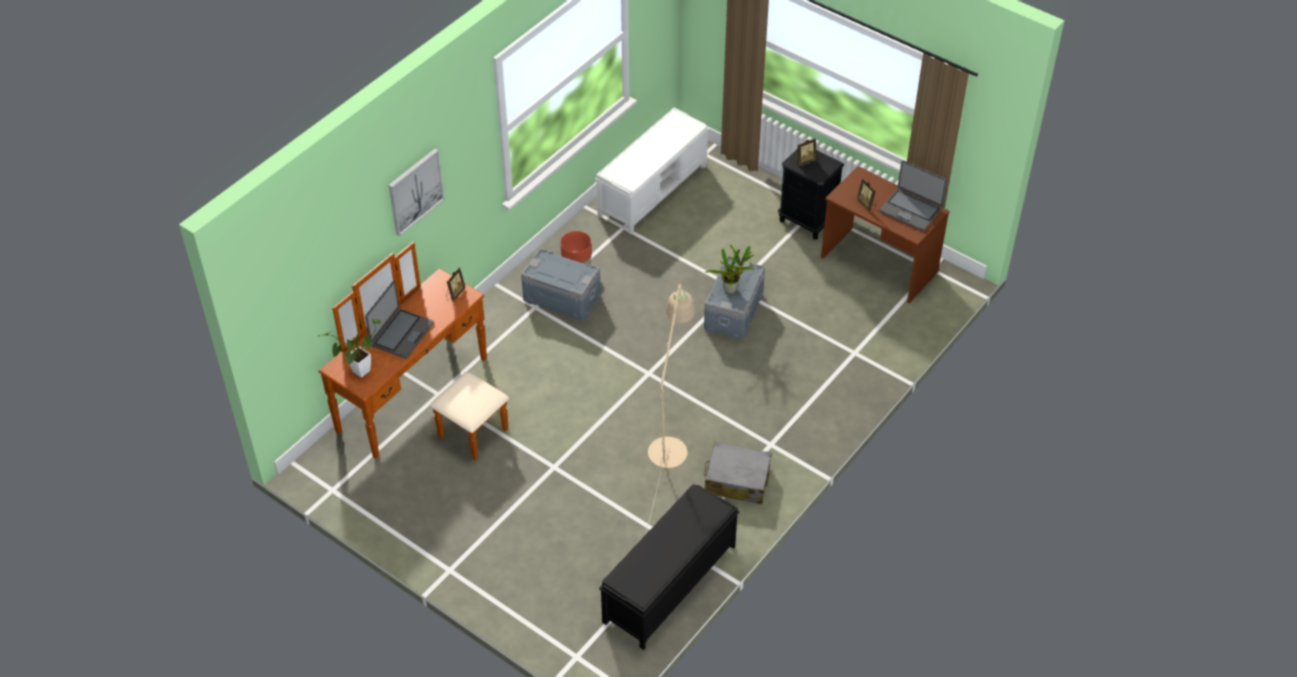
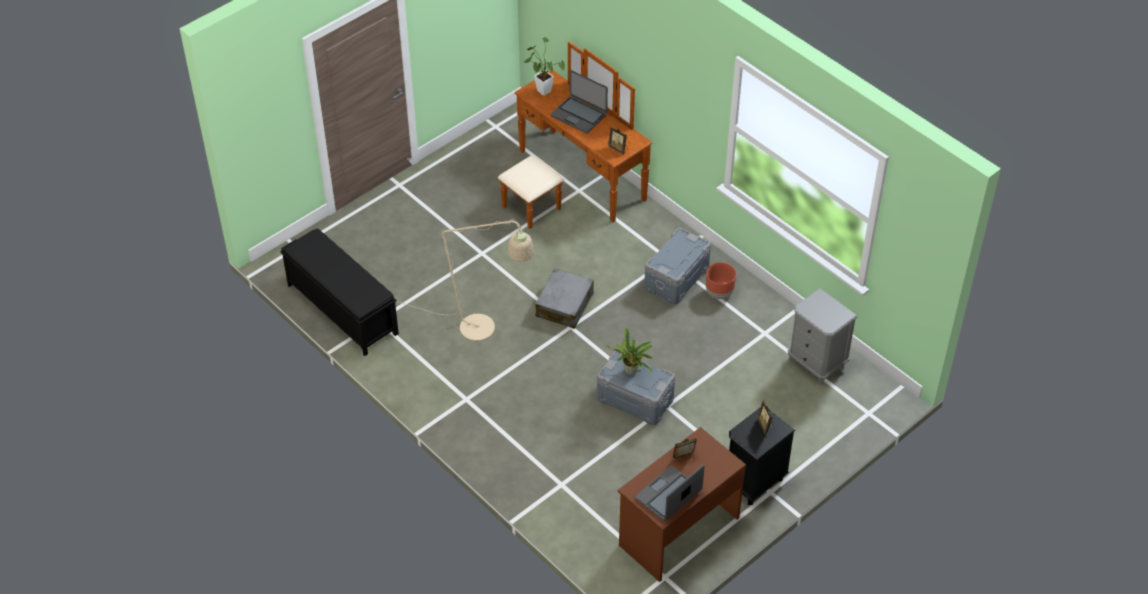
camera: 100 degrees right, 0 degrees up
(415, 191) = (650, 58): picture -> none
(653, 189) = (816, 363): white bench -> grey nightstand
(737, 480) = (433, 368): grey suitcase -> grey suitcase (564, 305)

